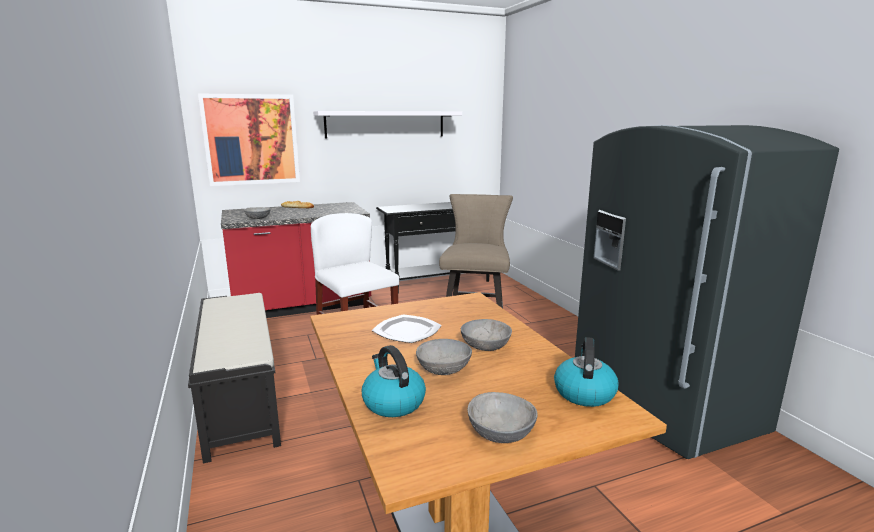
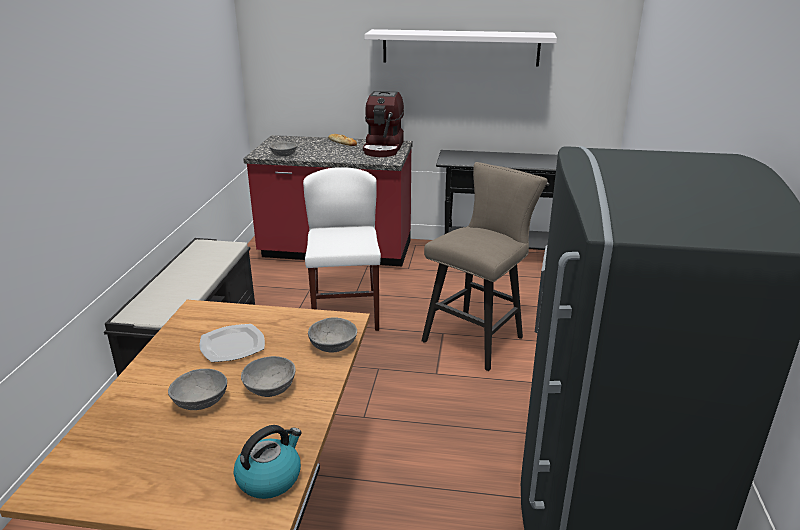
camera: 30 degrees right, 10 degrees up
(251, 140) = (303, 60): picture -> none
(338, 207) = (384, 148): none -> coffee machine
(393, 402) = (118, 421): kettle -> none
(500, 433) = (145, 487): grey bowl -> grey bowl (332, 345)

